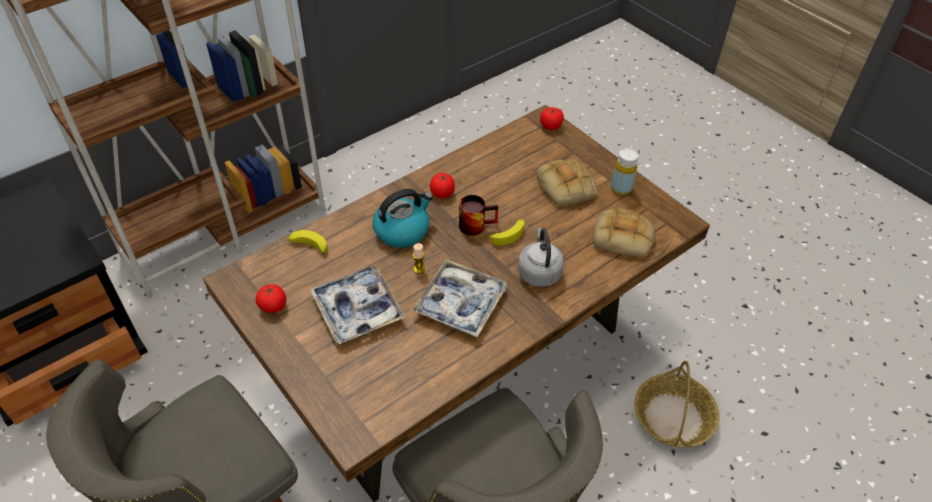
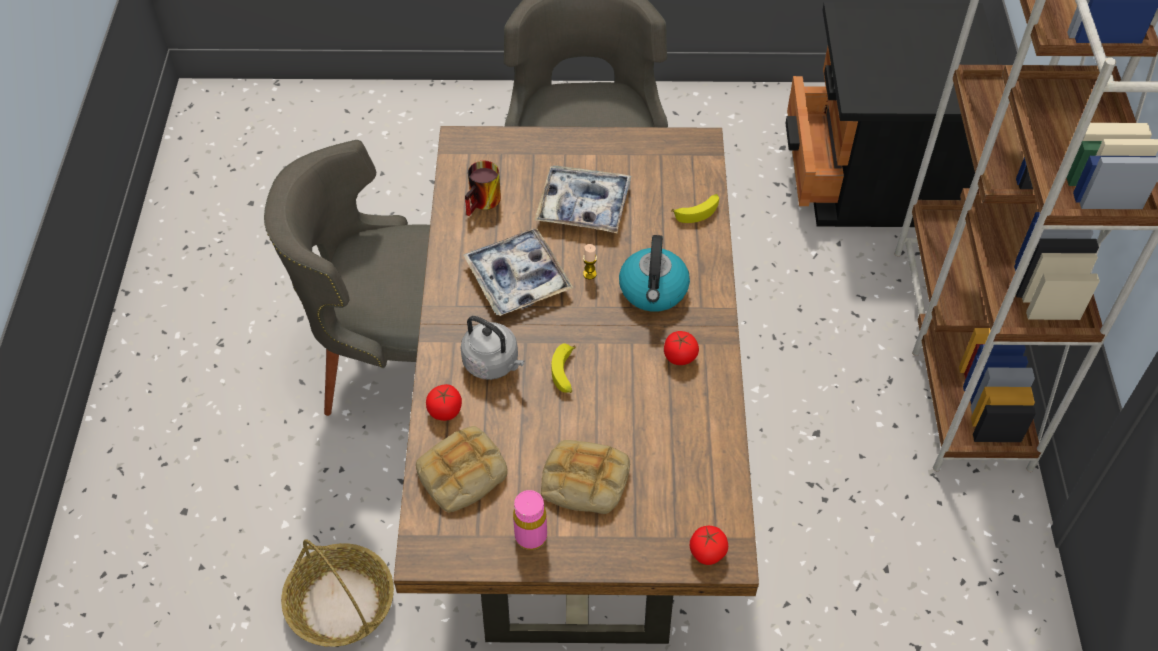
camera: 130 degrees right, 5 degrees up
(273, 306) = (642, 156): tomato -> tomato (445, 411)
(476, 224) = (606, 356): mug -> mug (484, 203)
(621, 188) = (531, 536): yellow bottle -> pink bottle

